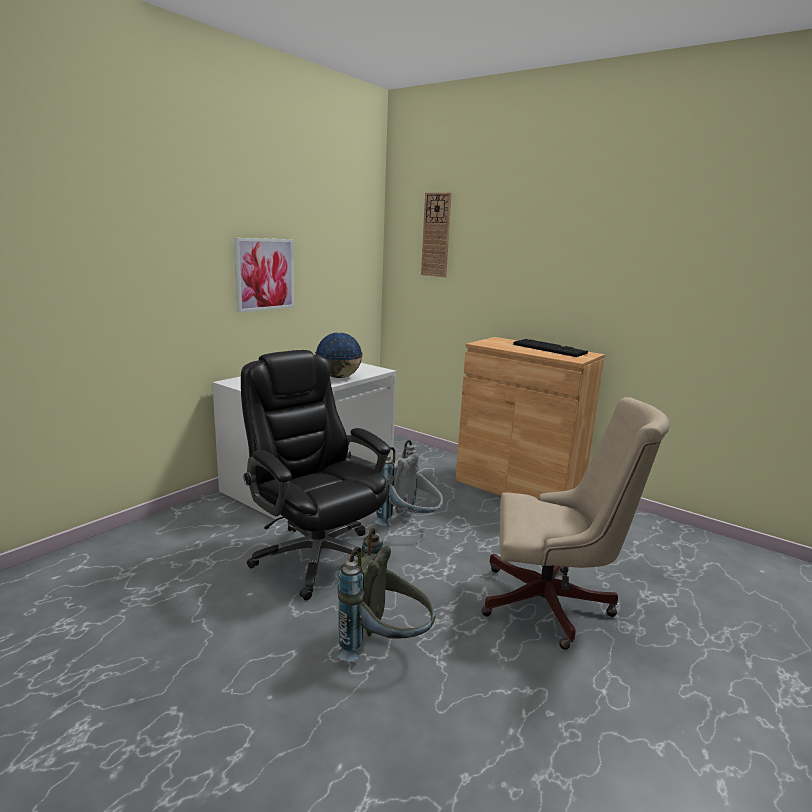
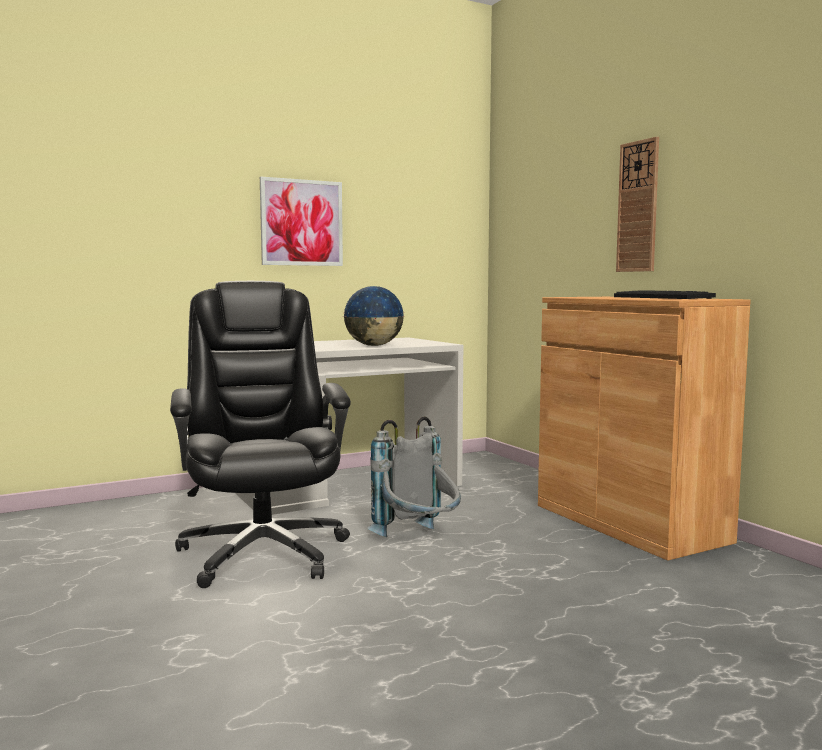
camera: 25 degrees right, 10 degrees down
(386, 647) = (240, 648): grey backpack -> none
(436, 235) = (541, 170): wall clock -> wall clock (638, 207)
(553, 605) = (536, 654): beige office chair -> none

